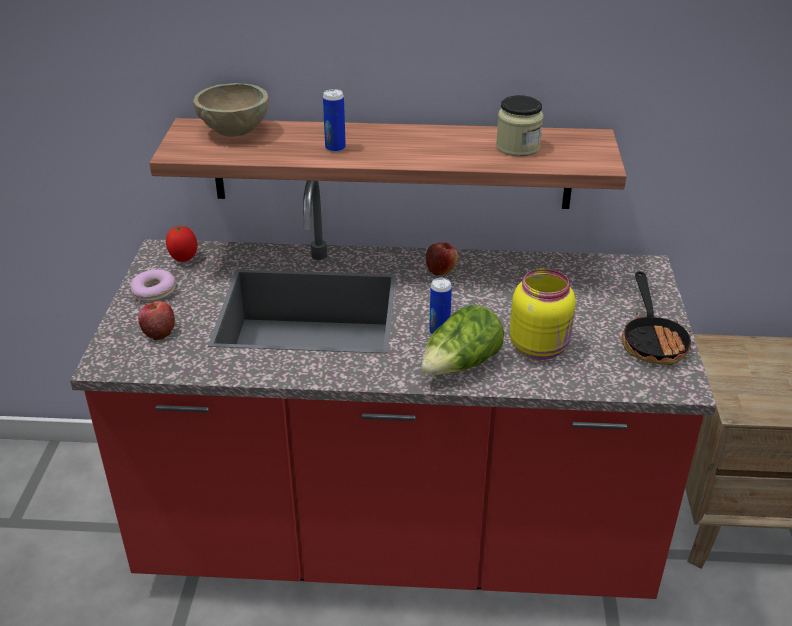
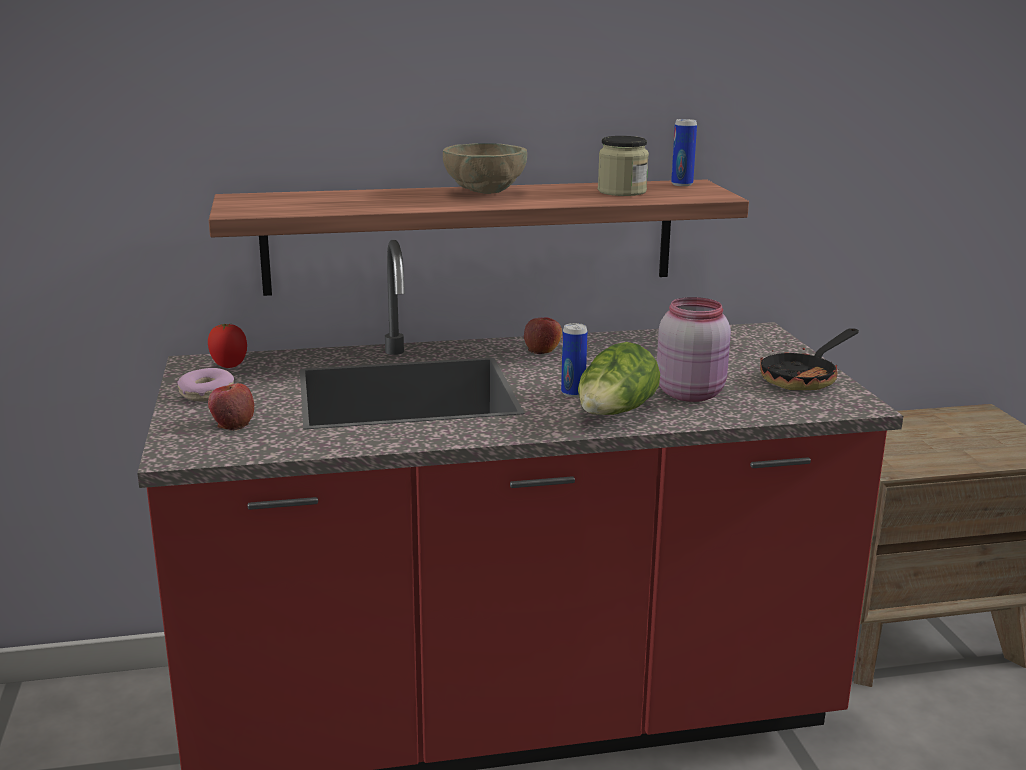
camera: 15 degrees left, 15 degrees down
(235, 133) = (297, 198): beige bowl -> beige bowl (485, 193)
(335, 148) = (423, 201): can -> can (682, 184)
(540, 347) = (691, 393): yellow jar -> pink jar
(652, 340) = (804, 378): frying pan -> frying pan turned 60 degrees clockwise

